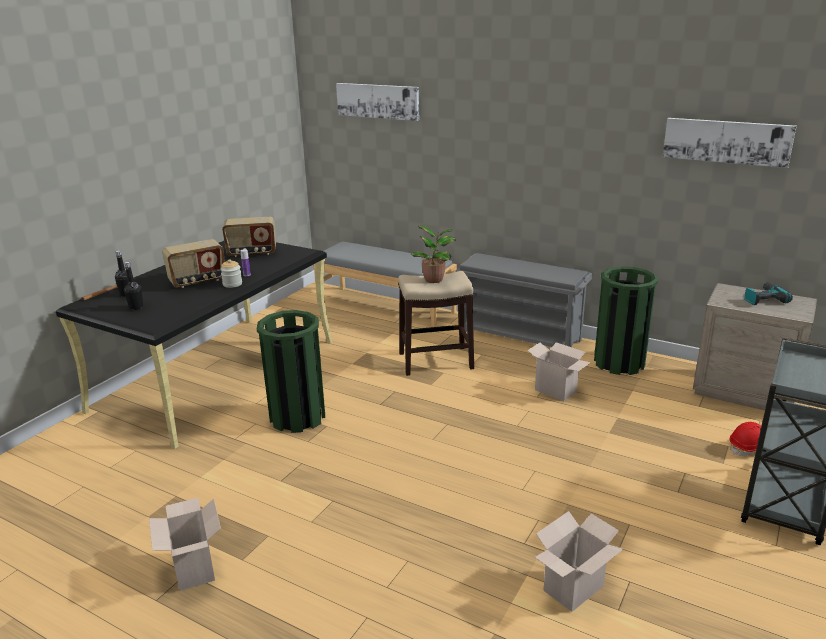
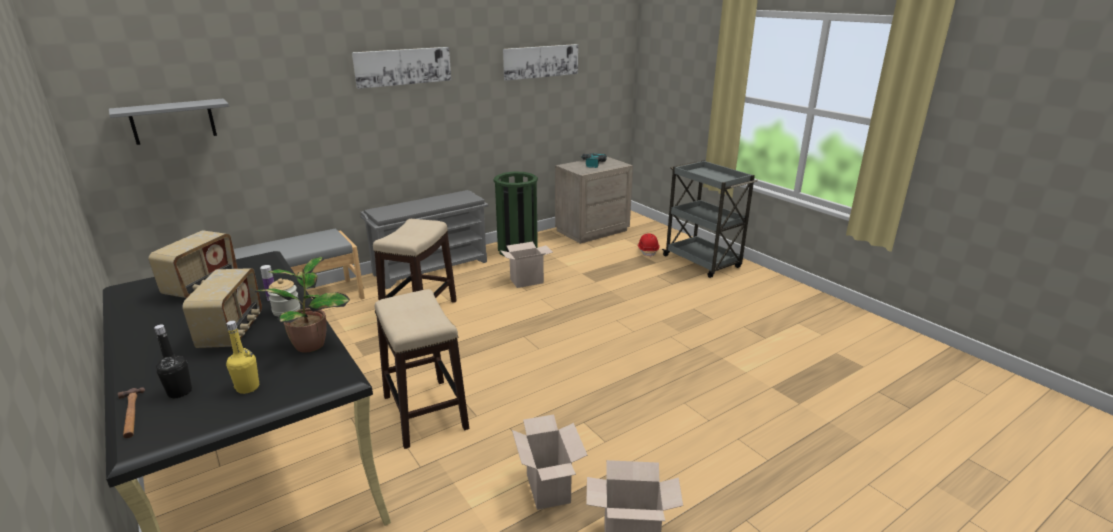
camera: 65 degrees left, 0 degrees up
(136, 307) = (248, 387): black bottle -> yellow bottle
(297, 417) = (425, 412): green trash can -> stool
(358, 137) = (173, 121): none -> grey shelf
(378, 101) = (198, 70): picture -> picture (403, 66)
(435, 279) = (410, 231): potted plant -> potted plant (311, 344)
(573, 590) = (743, 346): cardboard box -> cardboard box (550, 489)

